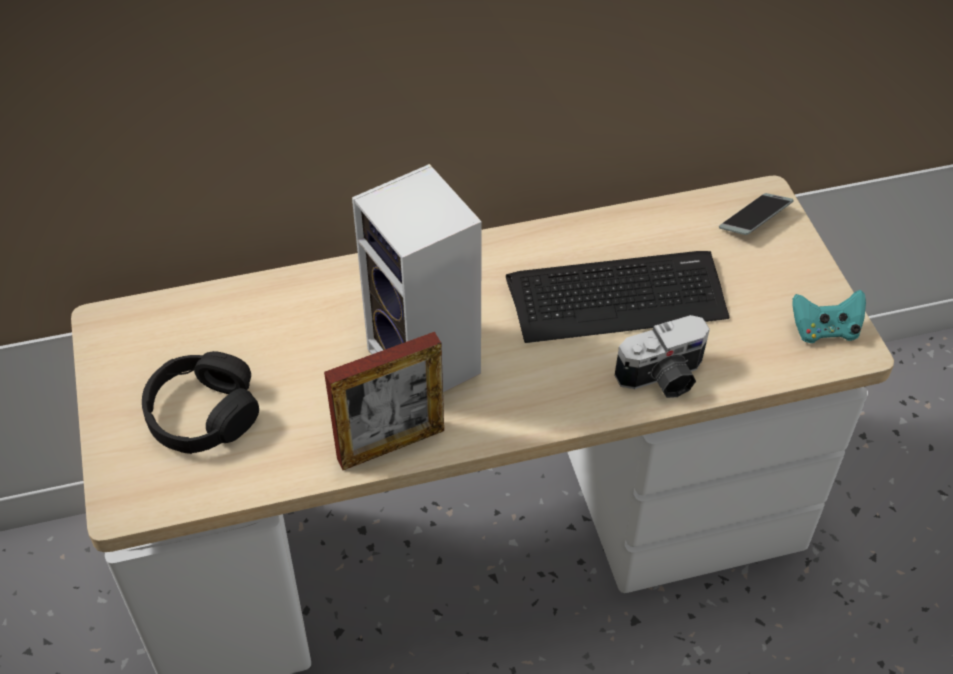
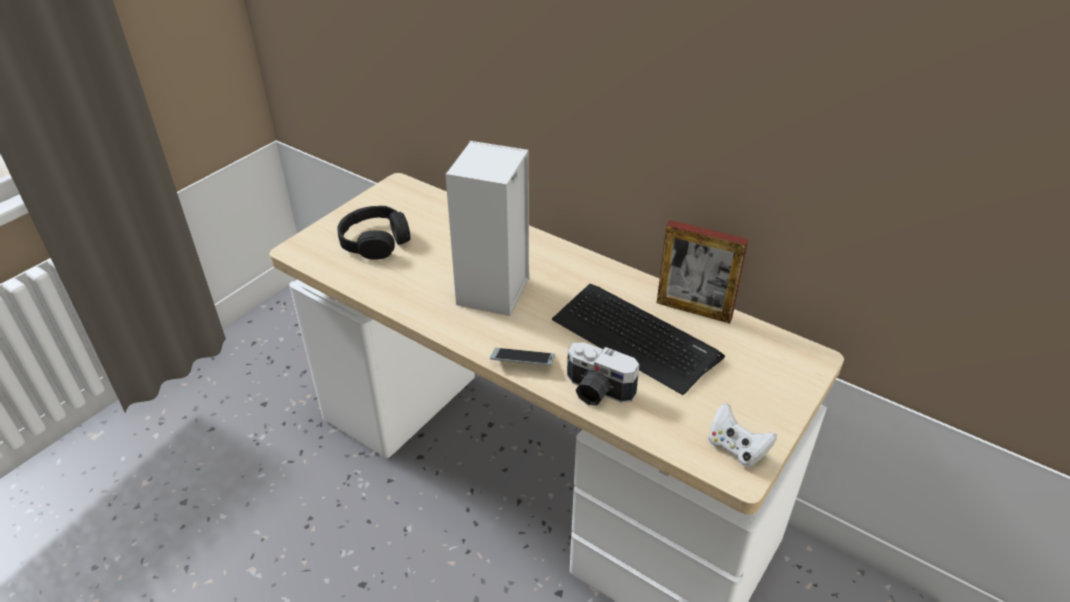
camera: 50 degrees right, 10 degrees down
(391, 444) = (422, 311): picture frame -> picture frame (694, 310)
(754, 220) = (785, 363): phone -> phone (522, 361)
(825, 330) = (736, 448): turquoise game controller -> white game controller

